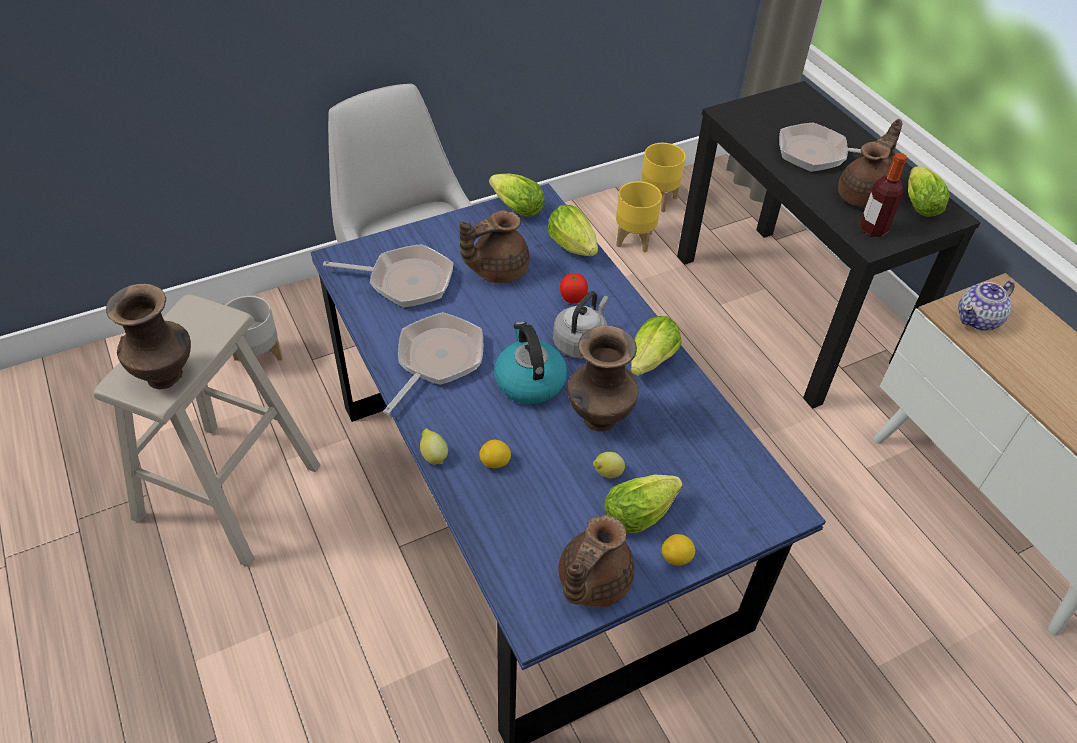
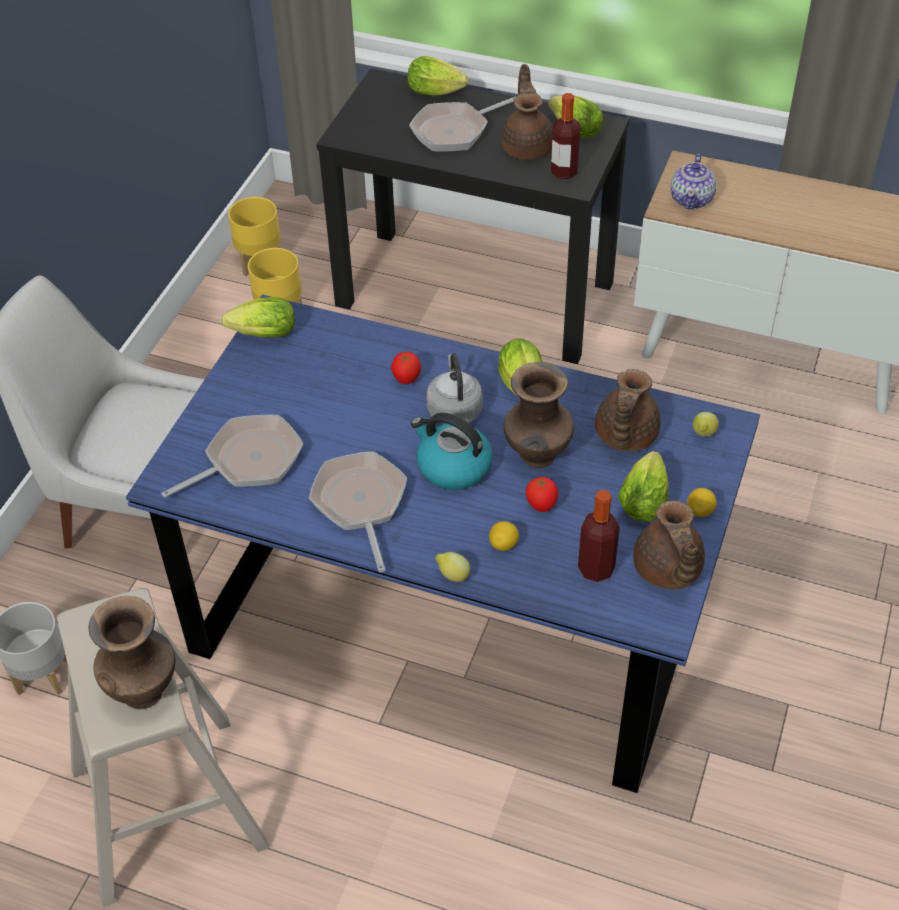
camera: 40 degrees left, 0 degrees up
(497, 270) = (314, 398): brown teapot -> brown teapot (624, 436)
(539, 535) = (596, 569): none -> bottle
(557, 456) = (541, 506): none -> tomato
(574, 248) = (355, 336): lettuce -> lettuce (438, 93)
(607, 474) = (590, 491): lemon -> lemon (703, 434)

